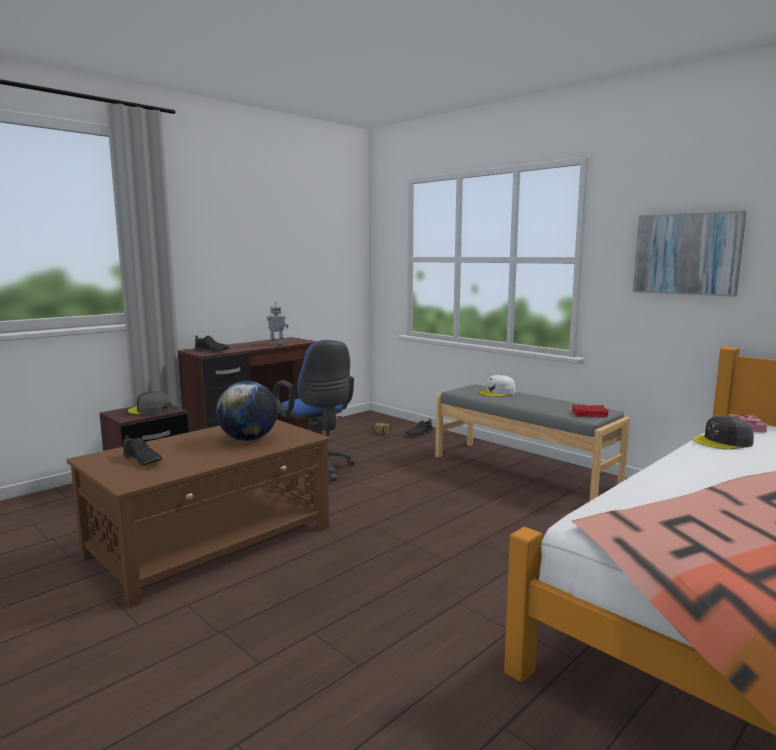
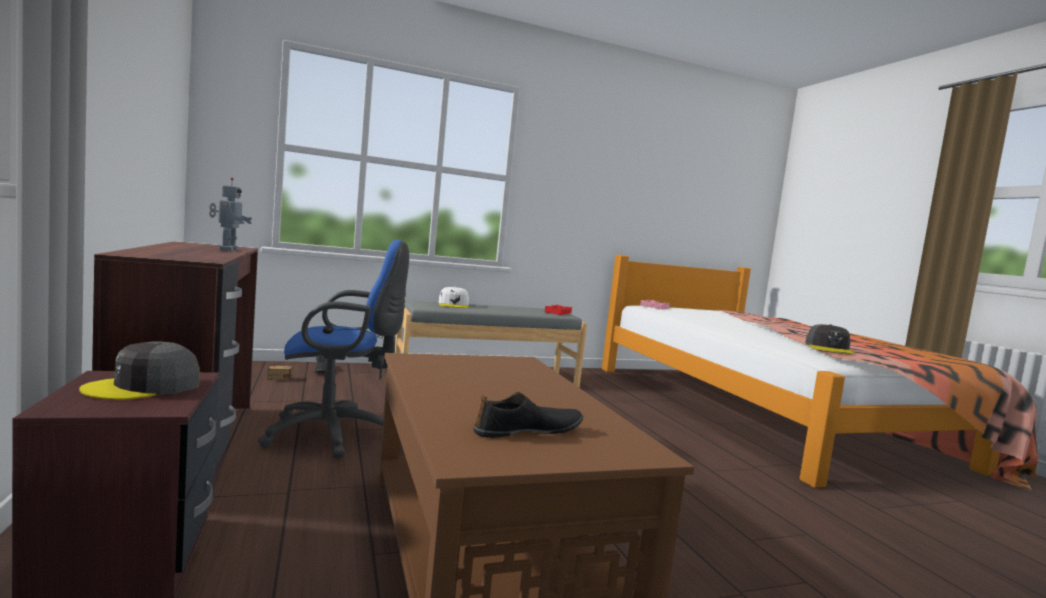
camera: 65 degrees left, 5 degrees down
(211, 351) = (185, 256): black shoe -> none
(248, 439) = (496, 376): globe -> none
(686, 254) = (591, 185): picture -> none
(722, 442) = (682, 315): grey cap -> grey cap (829, 348)

